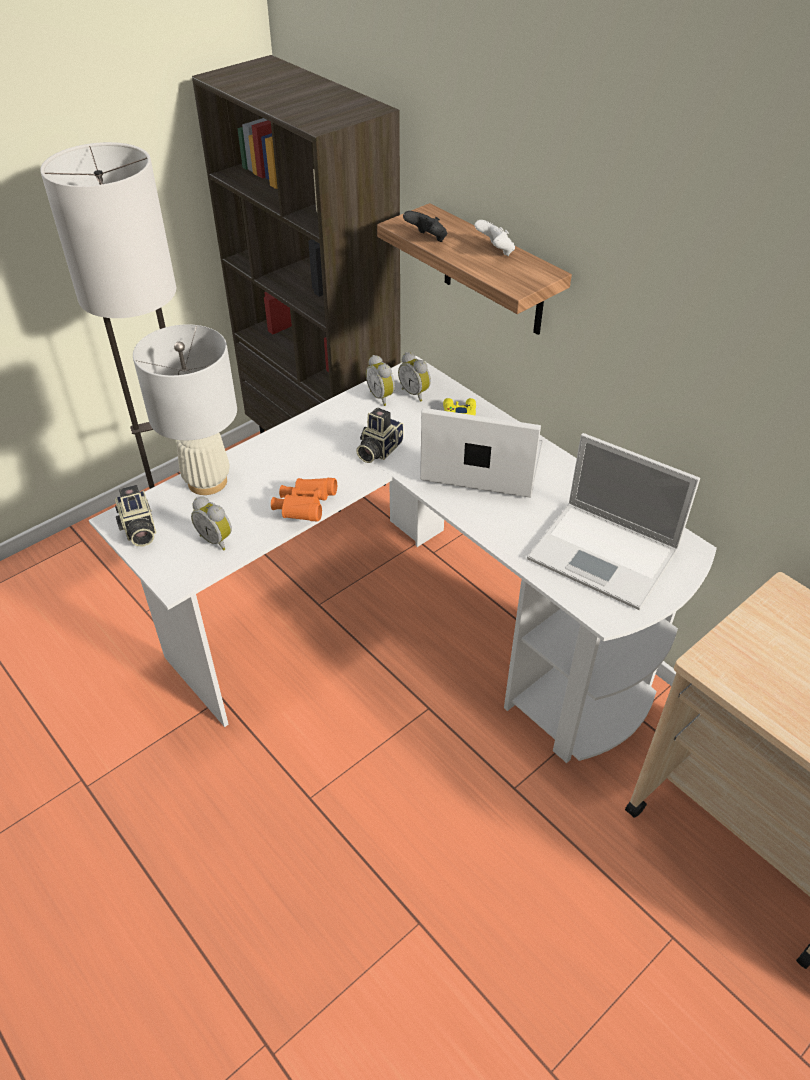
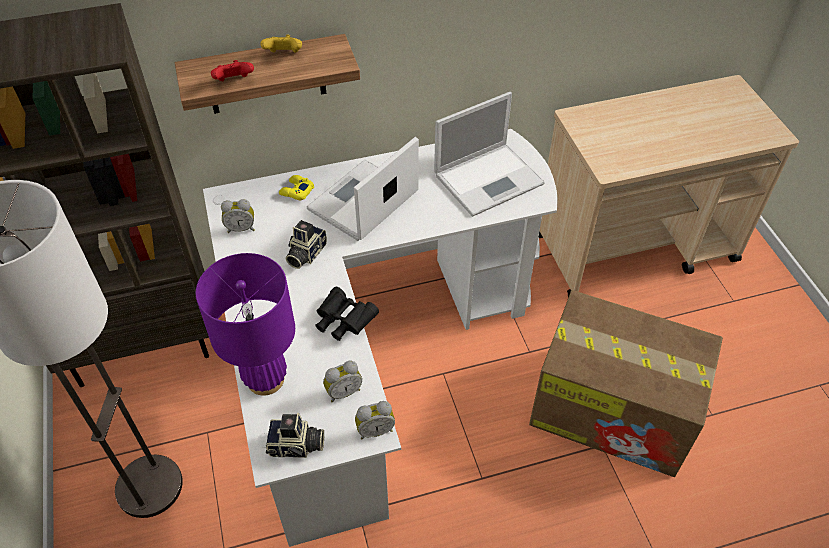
camera: 65 degrees left, 5 degrees up
(208, 481) = (265, 379): white table lamp -> purple table lamp
(305, 508) = (343, 322): orange binoculars -> black binoculars
(378, 450) = (305, 253): camera -> camera turned 60 degrees clockwise
(415, 393) = (252, 206): alarm clock -> alarm clock (375, 429)
(427, 239) = (234, 82): black game controller -> red game controller
(483, 923) = (615, 409): none -> cardboard box
(495, 251) = (284, 55): white game controller -> yellow game controller

